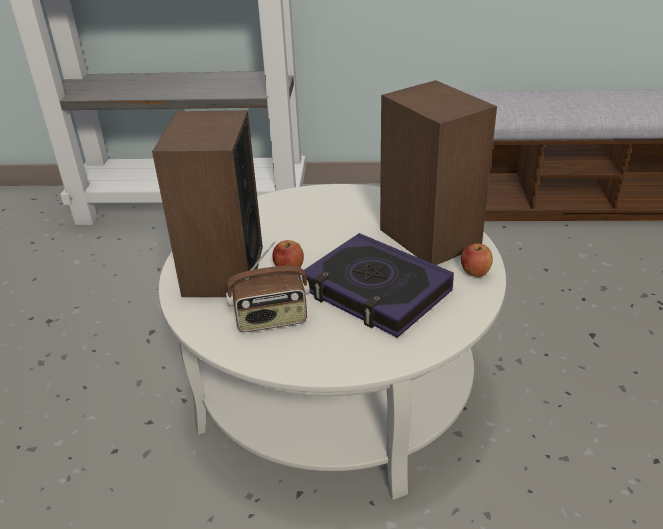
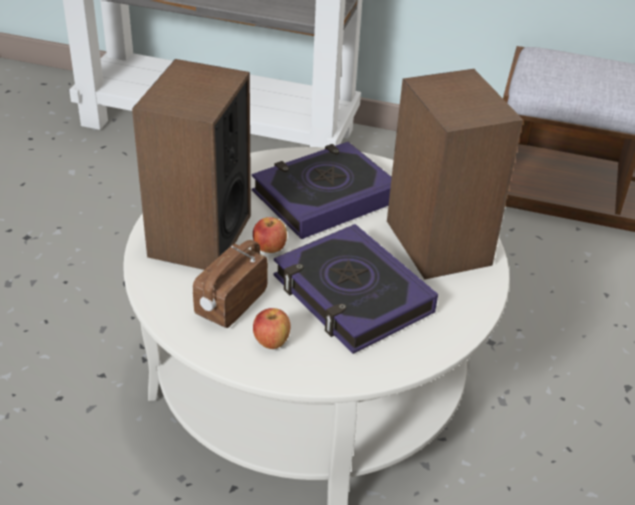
camera: 10 degrees right, 5 degrees up
(271, 320) = (230, 304): radio -> radio turned 120 degrees clockwise
(320, 221) = (324, 197): none -> book
(475, 273) = (470, 297): apple -> apple (271, 342)

